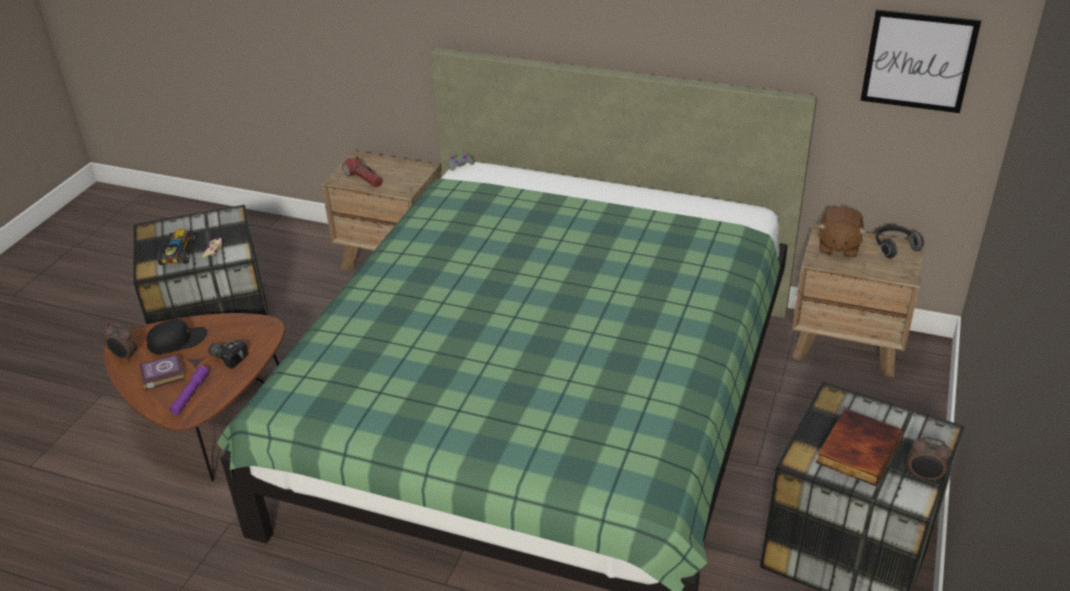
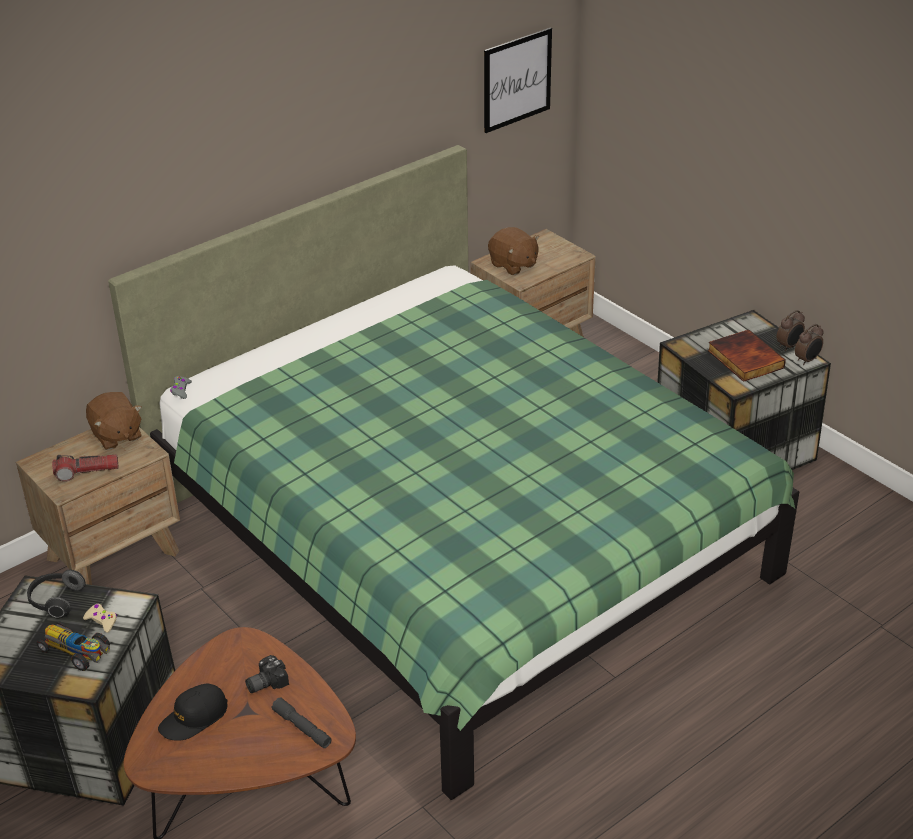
camera: 60 degrees left, 0 degrees up
(125, 357) = (178, 770): alarm clock -> alarm clock (807, 360)
(162, 375) = (244, 744): book -> none
(177, 341) = (194, 718): black cap -> black cap turned 135 degrees counterclockwise
(190, 394) = (302, 728): purple flashlight -> grey flashlight
(412, 172) = (116, 436): none -> brown plush toy
(894, 247) = (540, 243): headphones -> headphones (55, 601)

